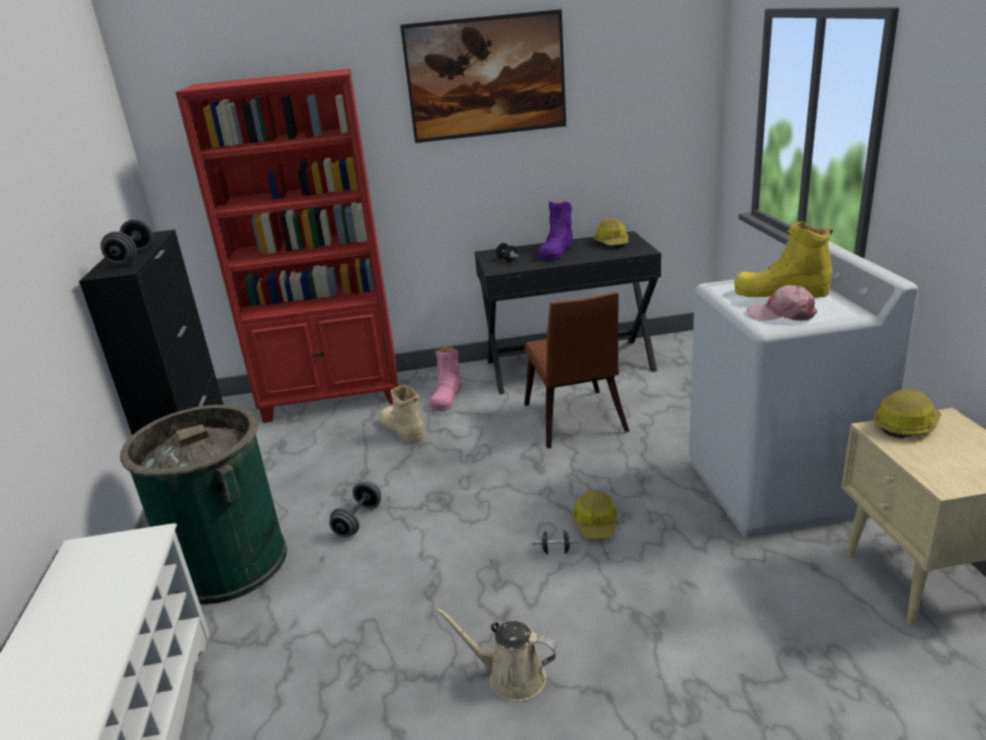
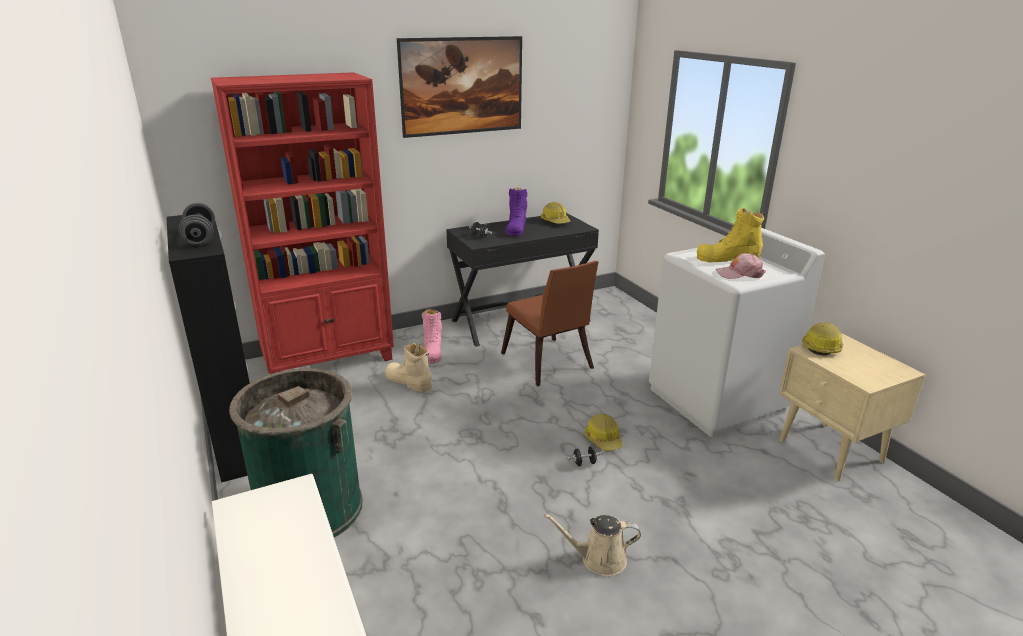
camera: 20 degrees left, 0 degrees up
(358, 520) = (410, 459): grey dumbbell -> none

